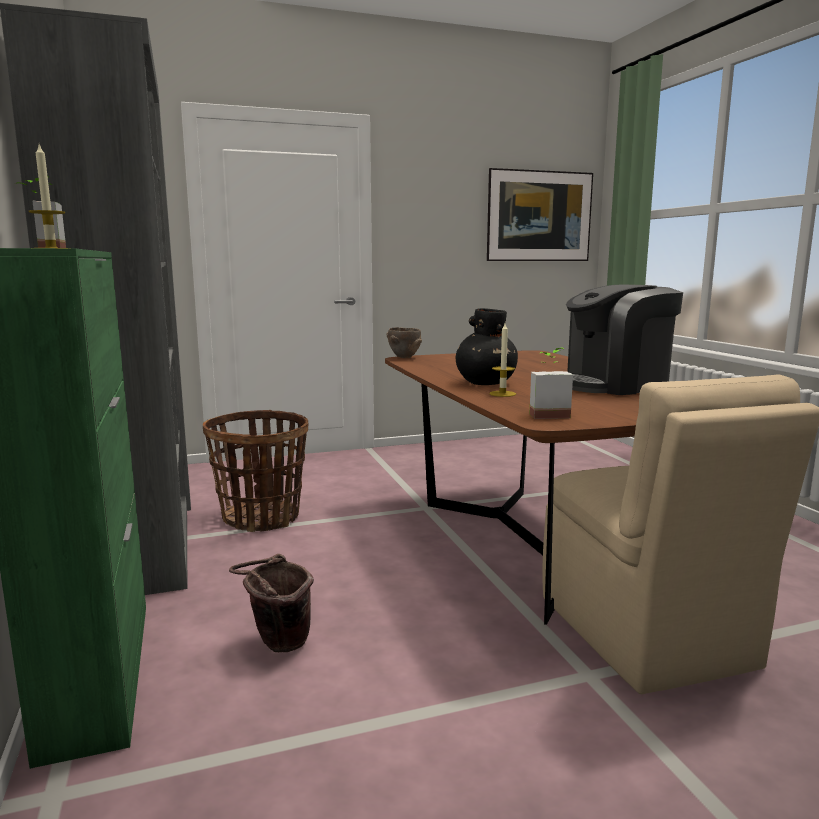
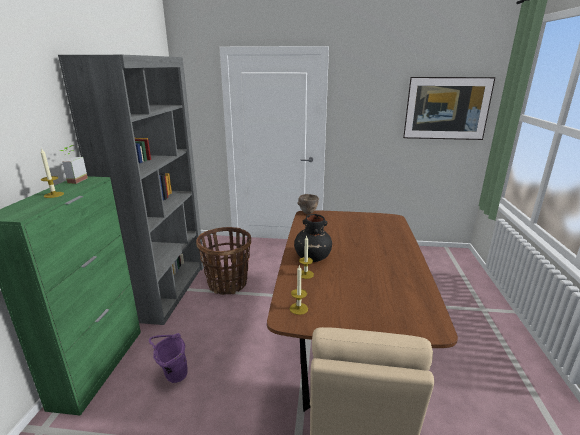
camera: 25 degrees right, 10 degrees up
(277, 644) = (172, 376): brown bucket -> purple bucket
(547, 414) = (298, 308): potted plant -> candle
(615, 385) = (389, 278): coffee machine -> none

